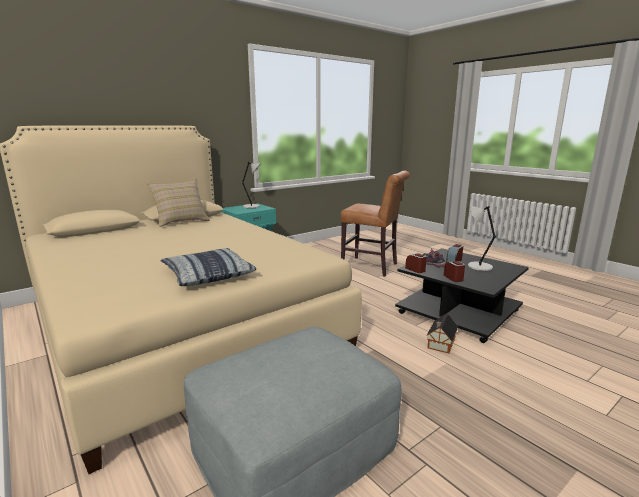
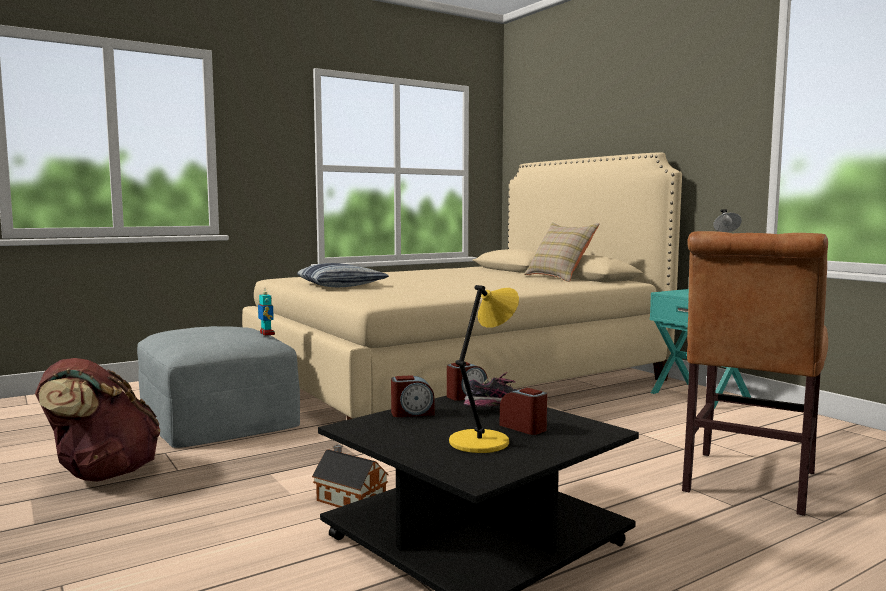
camera: 95 degrees right, 10 degrees down
(302, 329) = (266, 334): none -> toy robot
(476, 475) = (102, 474): none -> brown backpack
(478, 266) = (481, 441): grey table lamp -> yellow table lamp

